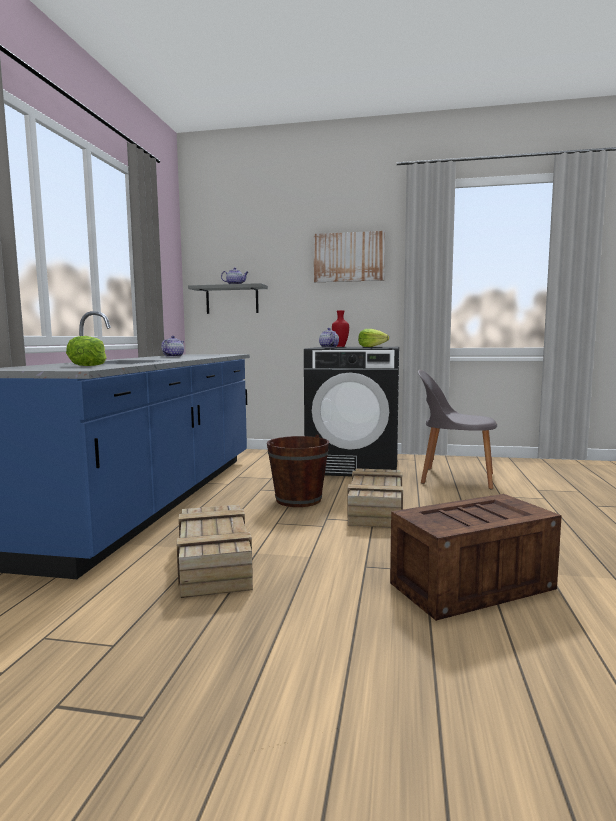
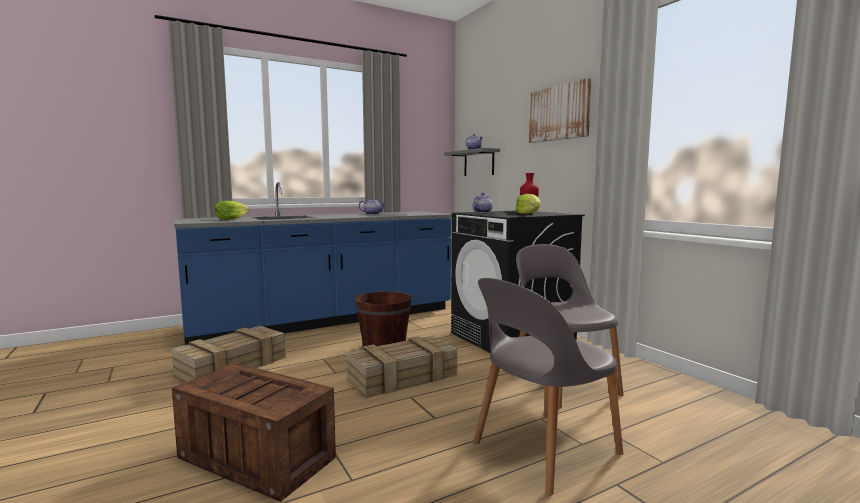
camera: 50 degrees right, 0 degrees up
(544, 507) = (543, 449): none -> grey chair

